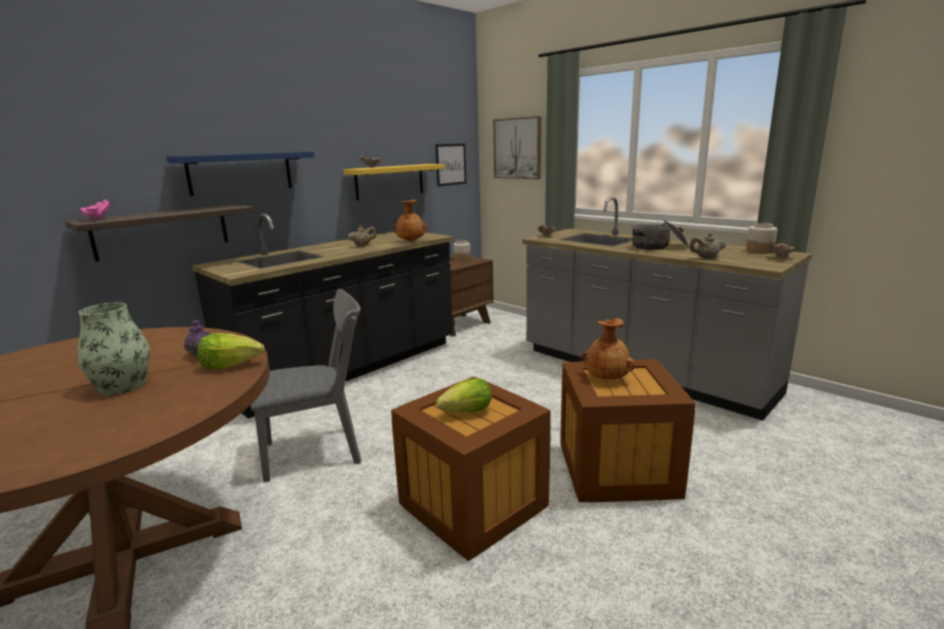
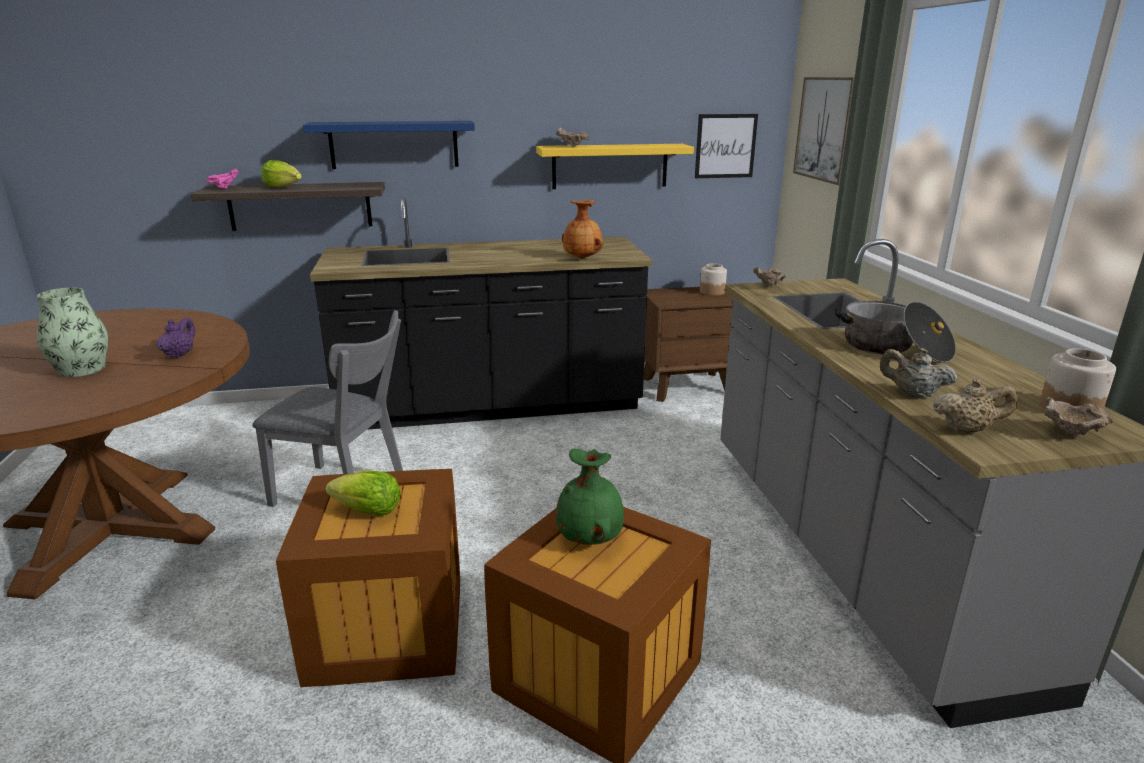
camera: 35 degrees right, 5 degrees up
(231, 365) = (170, 375): lettuce -> lettuce (284, 187)
(363, 245) = (519, 254): beige teapot -> beige teapot (968, 429)
(607, 378) = (590, 538): brown vase -> green vase

